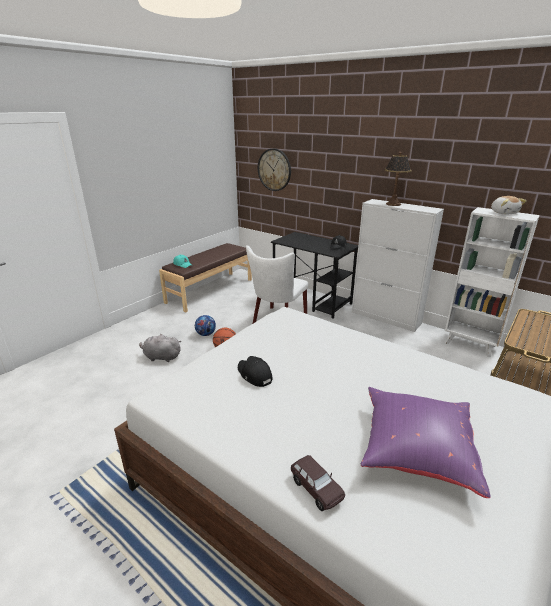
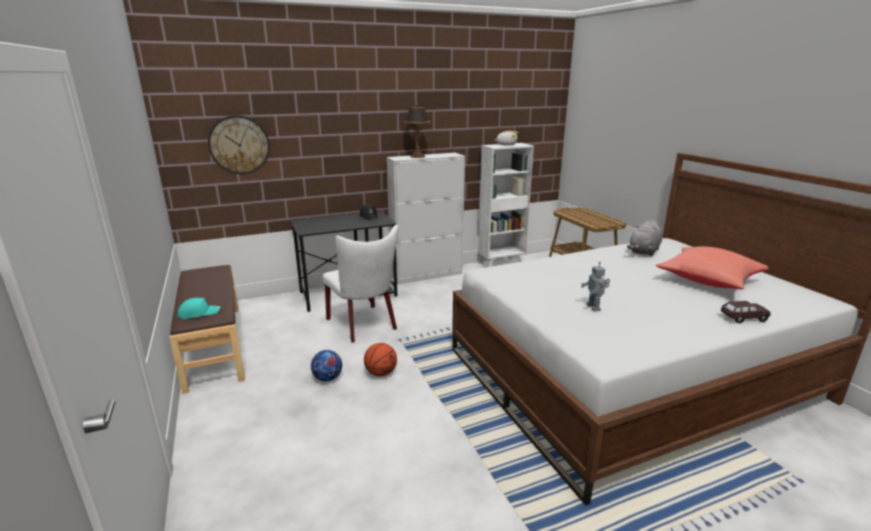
camera: 60 degrees left, 5 degrees down
(161, 357) = (340, 428): grey plush toy -> grey plush toy (643, 252)
(254, 375) = (594, 307): black cap -> toy robot
(415, 450) = (707, 282): purple pillow -> red pillow

